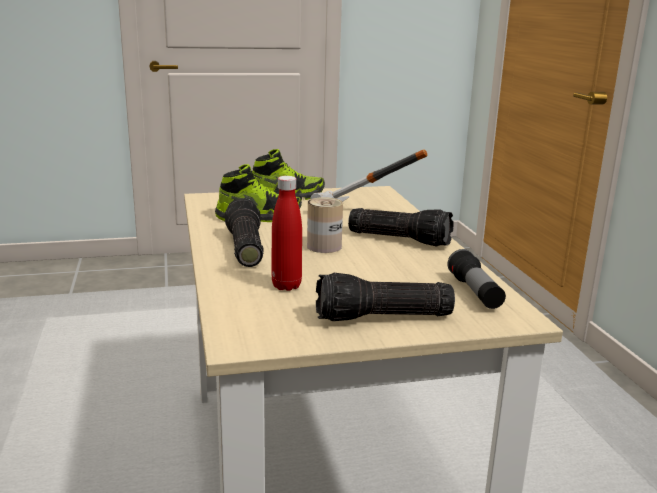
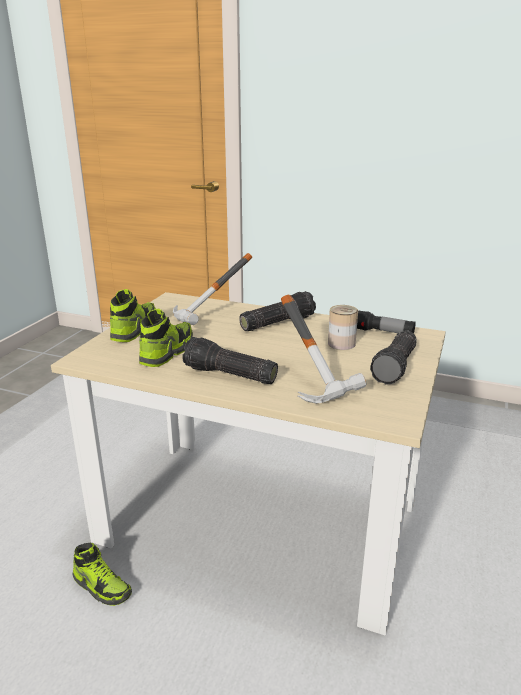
camera: 55 degrees left, 5 degrees up
(158, 421) = (102, 587): none -> shoe
(286, 286) = (320, 380): red bottle -> hammer
(324, 246) = (262, 348): can -> can (341, 344)

